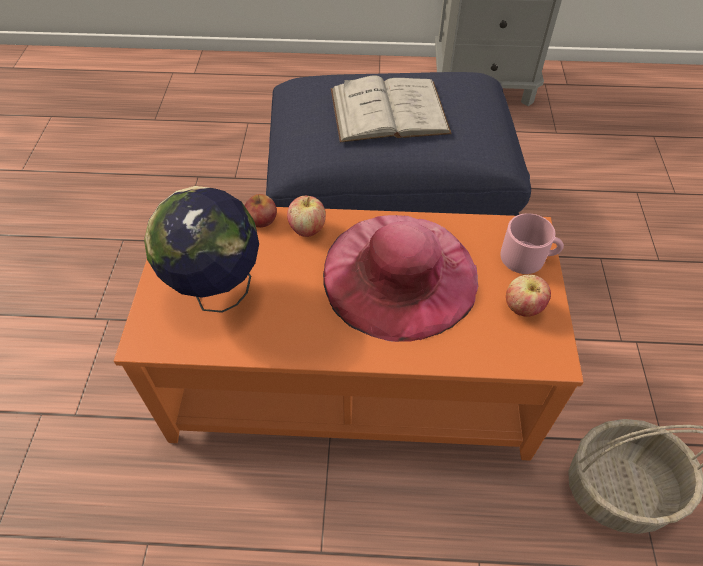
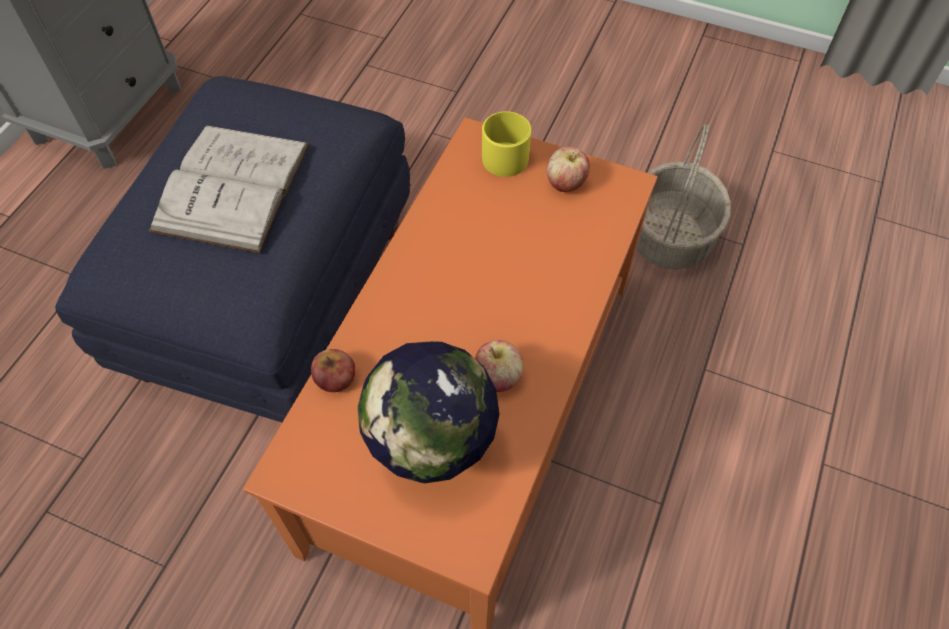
camera: 70 degrees left, 5 degrees up
(307, 229) = (376, 333): apple -> apple (497, 378)
(399, 274) = (483, 266): pink hat -> none
(528, 257) = (508, 155): pink mug -> yellow mug

